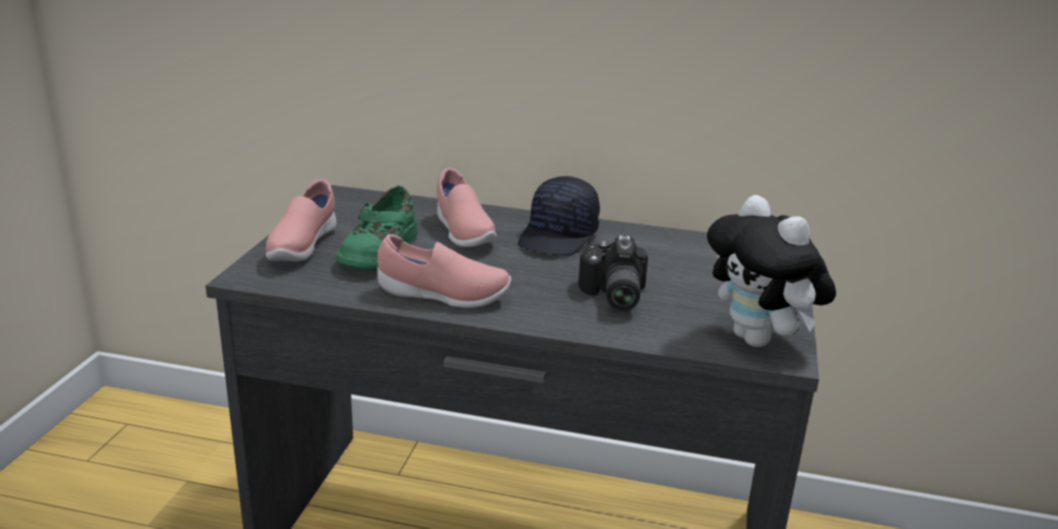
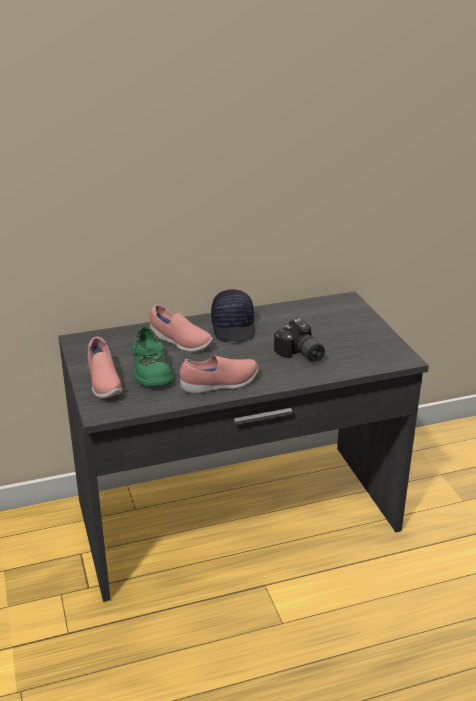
camera: 30 degrees left, 5 degrees up
(759, 340) = (388, 354): plush toy -> none

